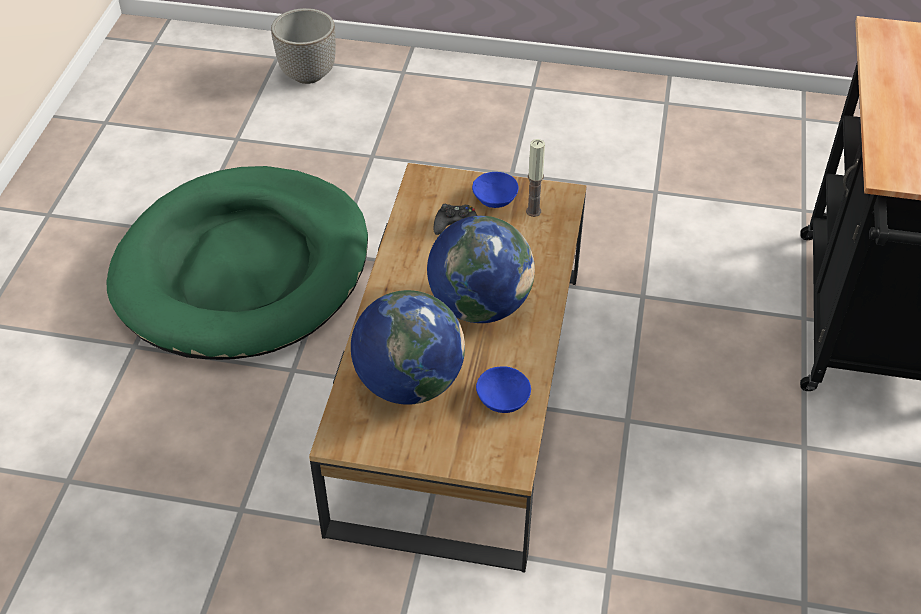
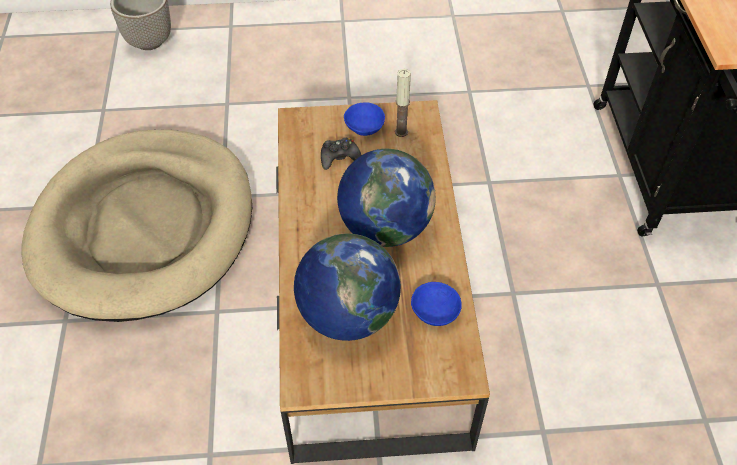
camera: 15 degrees left, 5 degrees up
(243, 269) = (144, 227): green dog bed -> beige dog bed

